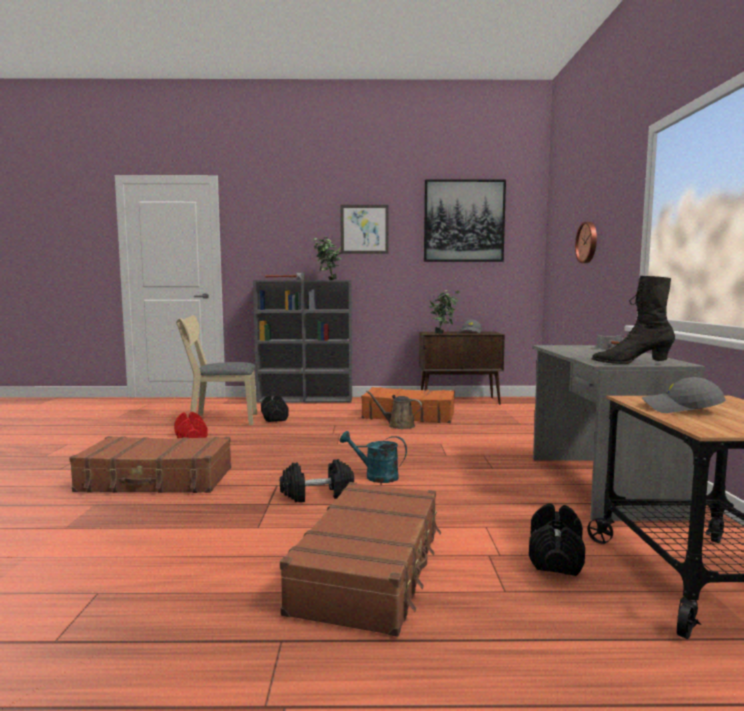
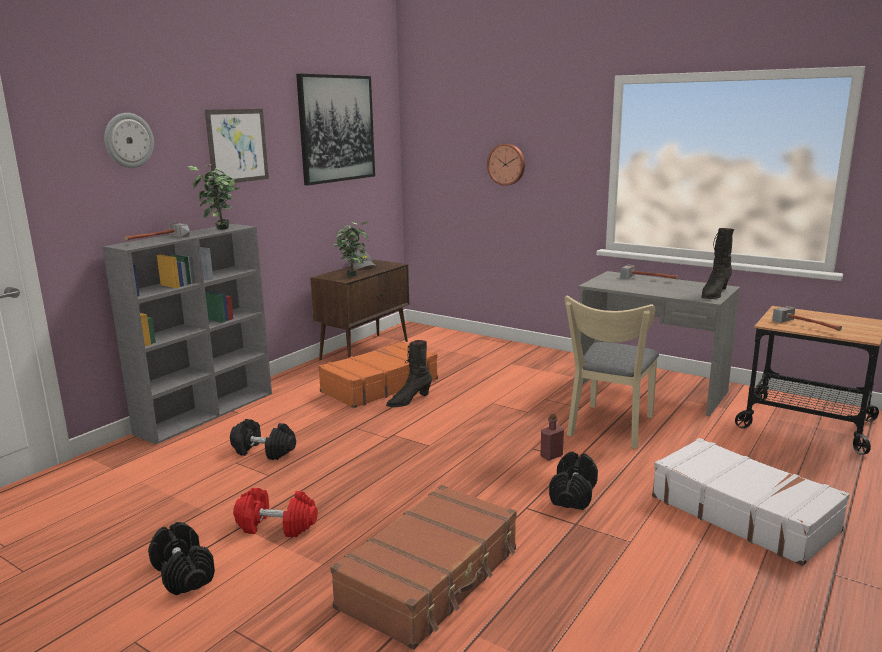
camera: 55 degrees left, 10 degrees up
(218, 420) = (208, 489): beige chair -> beige chair (609, 428)
(284, 221) = (128, 140): none -> wall clock
(371, 569) = (743, 513): brown suitcase -> white suitcase
(375, 476) = (551, 456): turquoise watering can -> red bottle
(398, 425) = (409, 401): brown watering can -> black boot
(555, 556) = (756, 447): black dumbbell -> black dumbbell (182, 573)
(681, 409) = (810, 326): grey cap -> hammer

